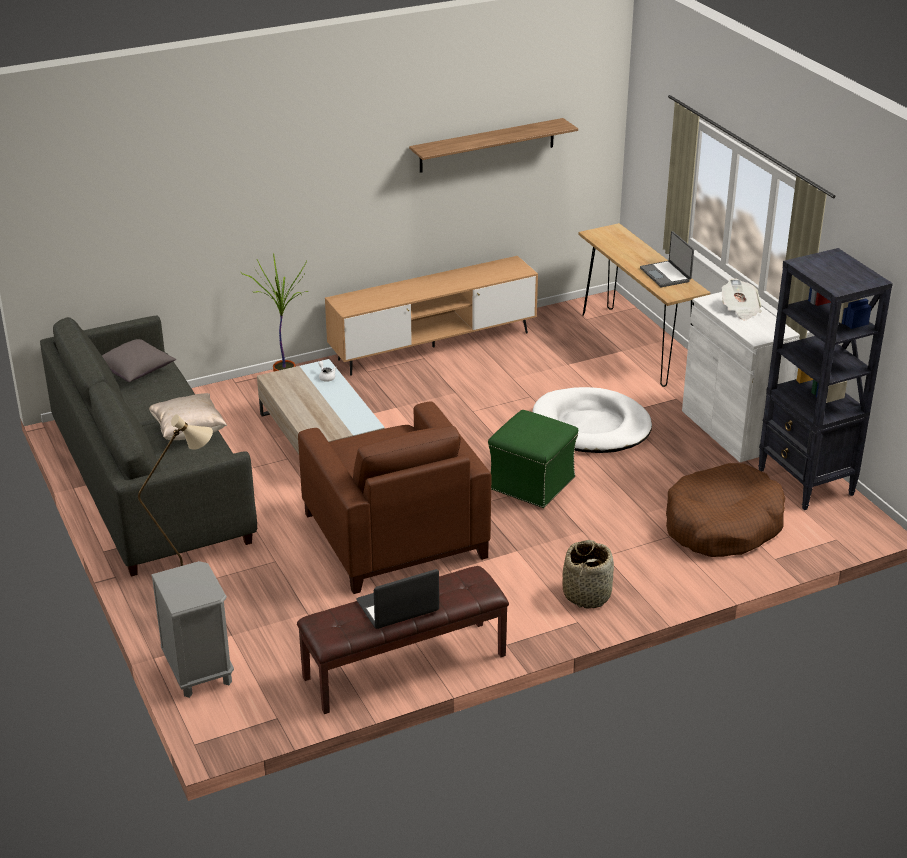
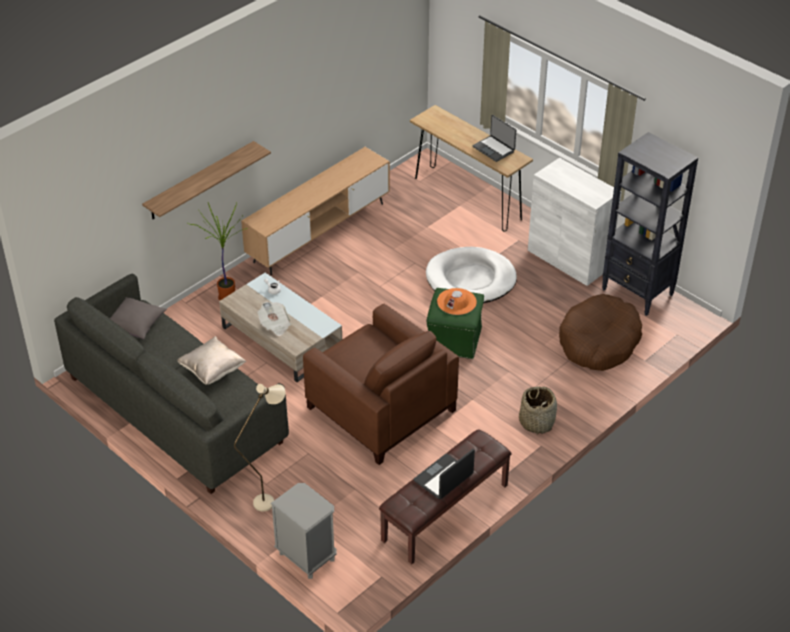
camera: 20 degrees left, 10 degrees up
(487, 145) = (341, 74): shelf -> shelf (200, 181)
(536, 427) = (456, 302): none -> orange hat
(740, 310) = (571, 178): newspaper -> newspaper (275, 325)

